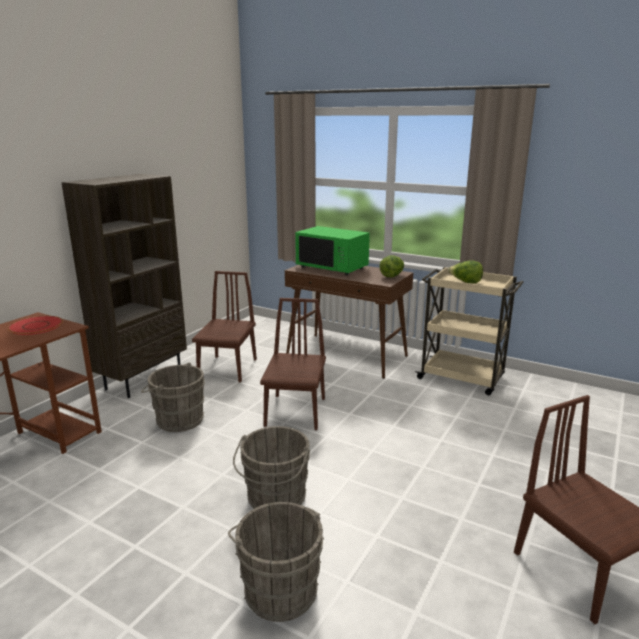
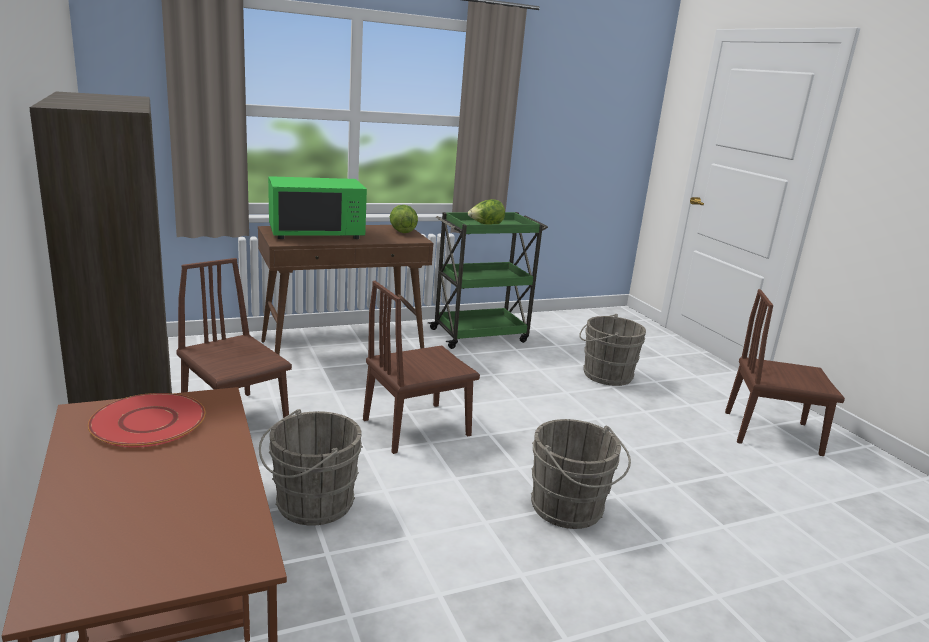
camera: 55 degrees left, 0 degrees up
(279, 588) = (709, 565): grey bucket -> grey bucket (604, 374)
(295, 412) = (416, 427): brown chair -> brown chair turned 75 degrees counterclockwise
(462, 378) = (480, 335): beige cart -> green cart

